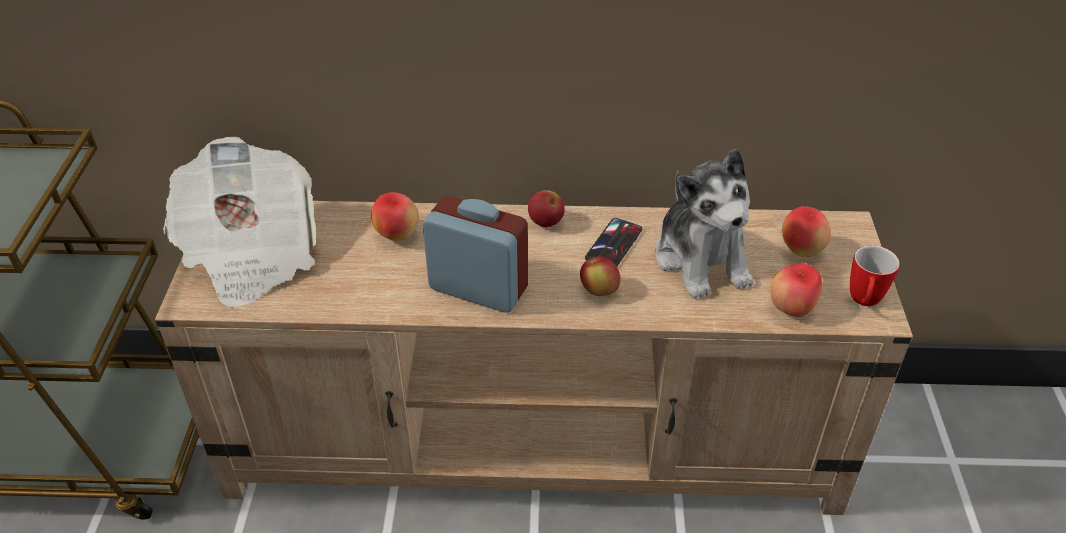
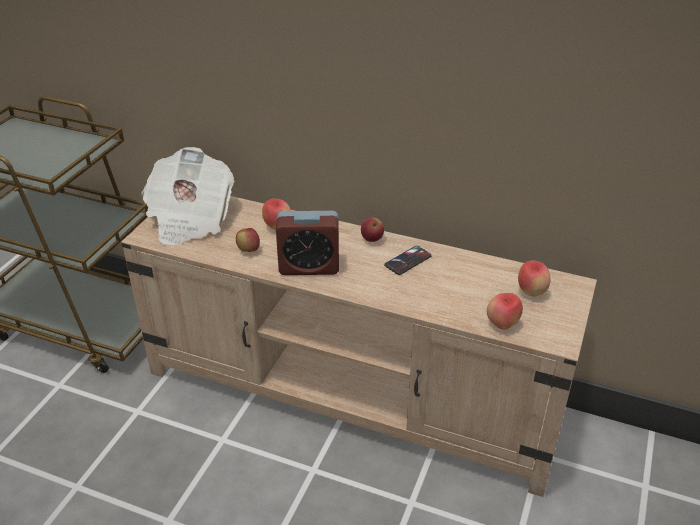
camera: 20 degrees right, 5 degrees down
(478, 288) = (309, 267): alarm clock -> alarm clock turned 135 degrees clockwise
(599, 291) = (382, 285): apple -> apple (248, 250)
(701, 259) = (460, 282): plush toy -> none
(863, 302) = (555, 332): mug -> none

